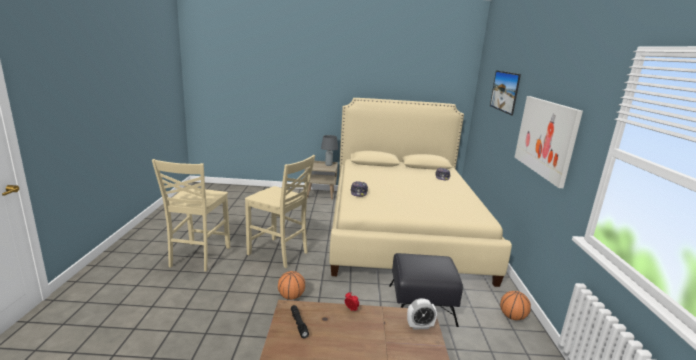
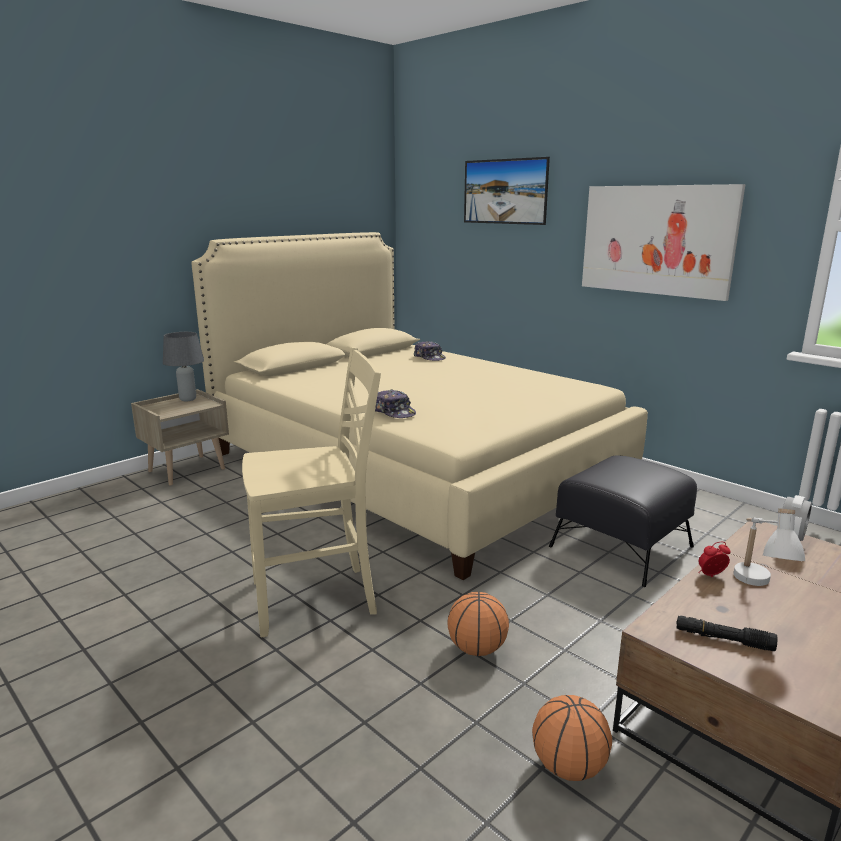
camera: 45 degrees left, 0 degrees up
(198, 257) = (163, 711): beige chair -> none
(354, 324) = (756, 590): none -> white table lamp
(512, 317) = (701, 505): basketball -> basketball (568, 767)

